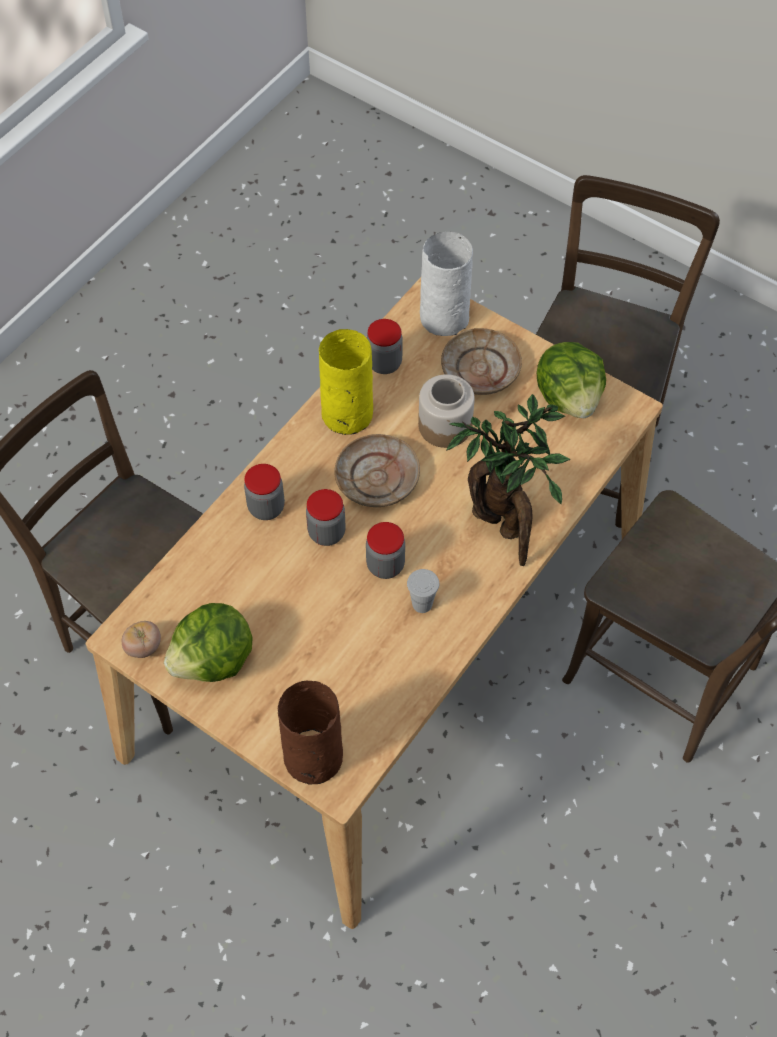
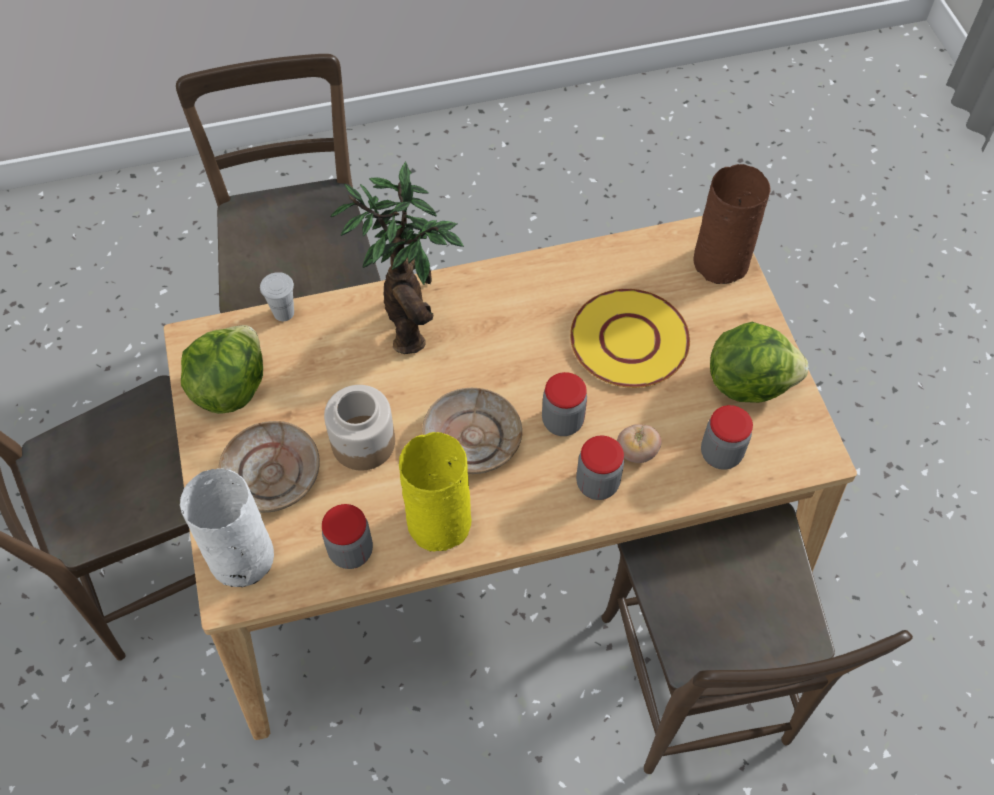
camera: 140 degrees left, 0 degrees up
(143, 647) = (804, 434): tomato -> tomato (636, 452)
(332, 629) = (628, 340): none -> yellow plate
(385, 565) = (537, 359): jar -> jar (720, 454)
(422, 604) = (537, 309): white cup -> white cup (284, 313)

